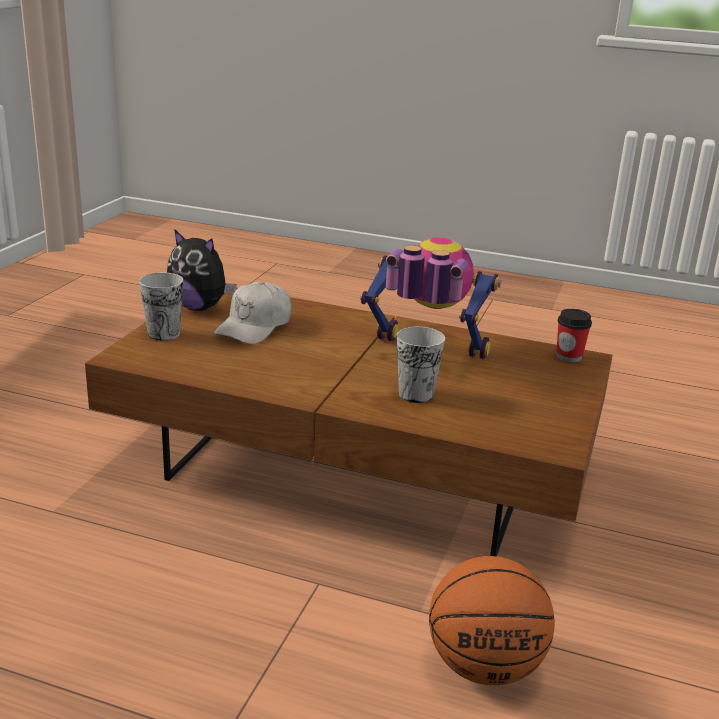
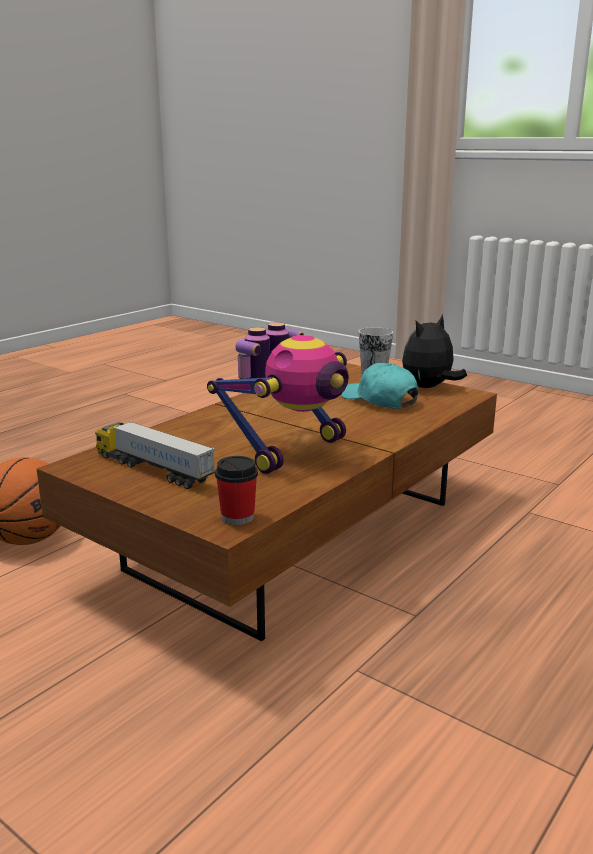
camera: 110 degrees right, 5 degrees down
(255, 327) = (379, 400): white cap -> turquoise cap
(416, 394) = (212, 434): cup -> none
(526, 406) = (153, 469): none -> toy truck

